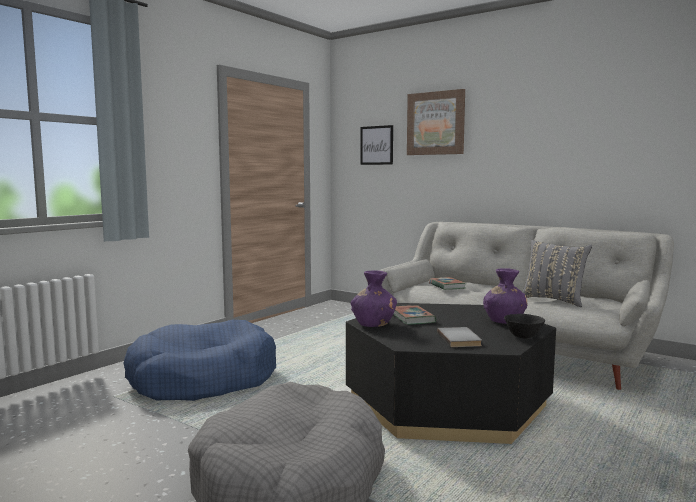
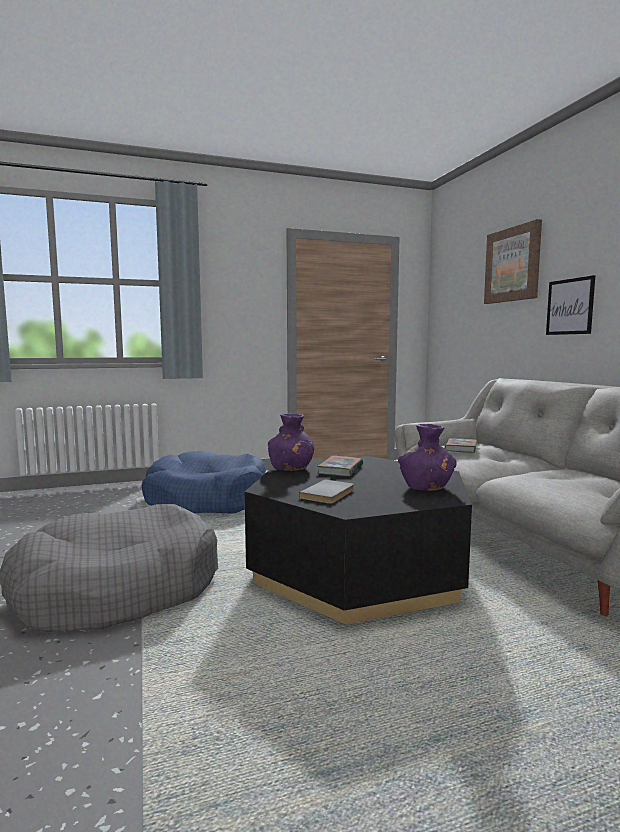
camera: 35 degrees right, 0 degrees up
(376, 145) = (462, 295): picture -> picture (570, 306)
(523, 337) = (401, 505): black bowl -> none
(554, 300) = (557, 479): grey pillow -> none

